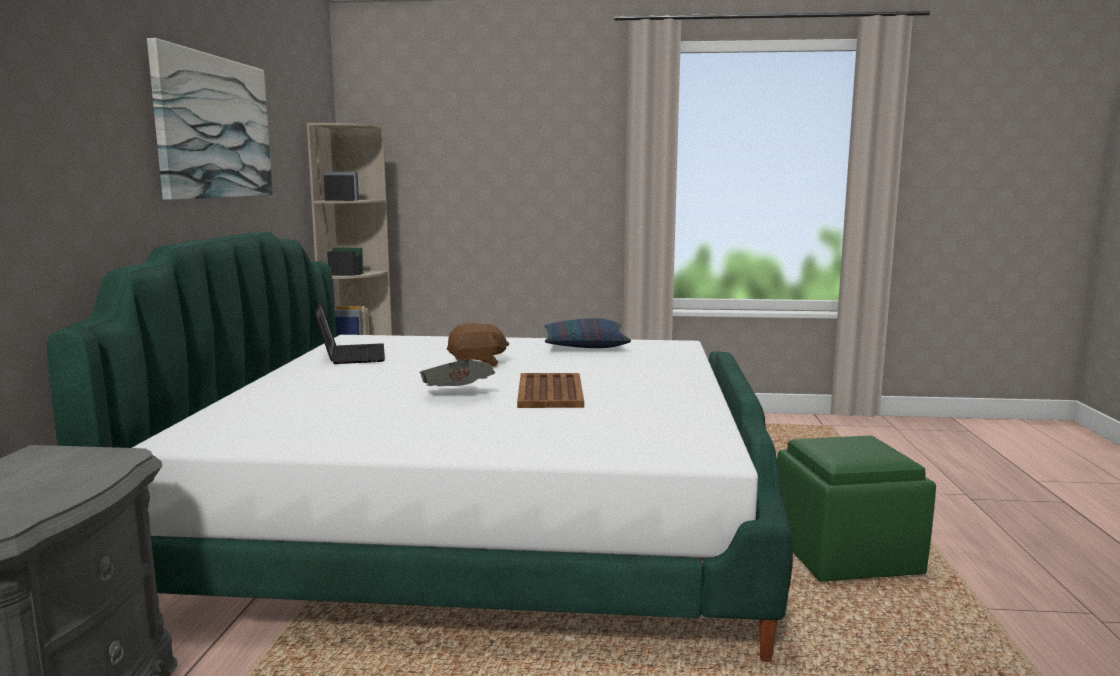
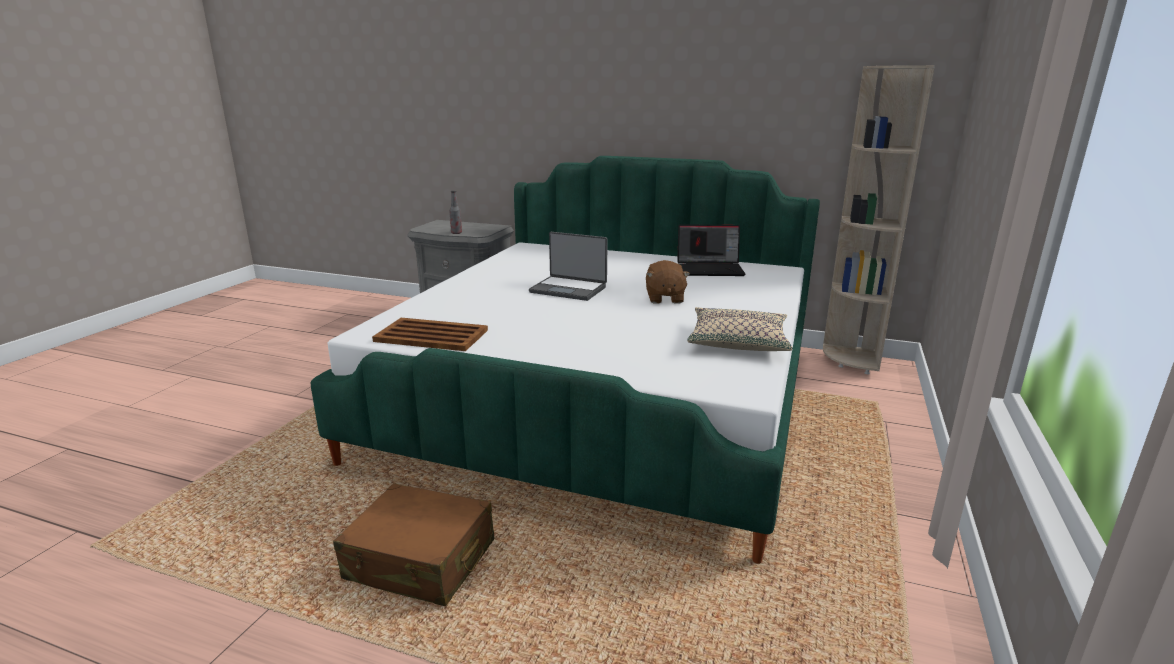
camera: 105 degrees right, 10 degrees up
(92, 478) = (456, 233): none -> bottle
(214, 127) = (698, 81): picture -> none
(458, 395) = (569, 289): newspaper -> laptop
(550, 392) = (556, 311): brown tray -> brown tray (430, 335)
(585, 346) = (738, 341): blue pillow -> beige pillow
(843, 555) = (420, 561): green ottoman -> brown suitcase

